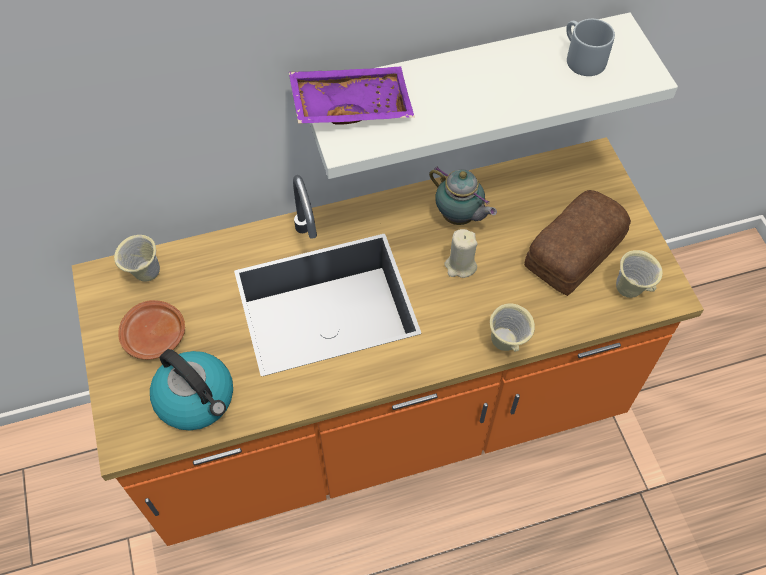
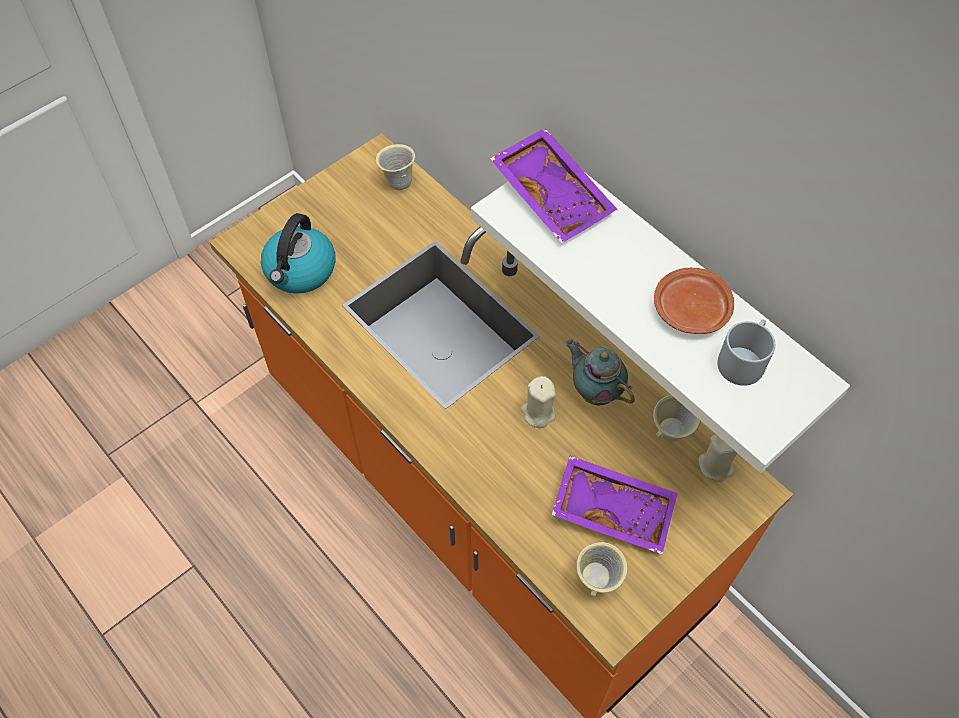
camera: 65 degrees right, 0 degrees up
(155, 336) = (343, 217): brown plate -> brown plate (690, 310)
(459, 217) = (595, 391): teapot -> teapot turned 120 degrees clockwise
(507, 343) = (470, 486): beige mug -> beige mug (670, 436)
(564, 171) = (716, 466): none -> beige candle
(572, 251) = (613, 508): bread -> purple tray

